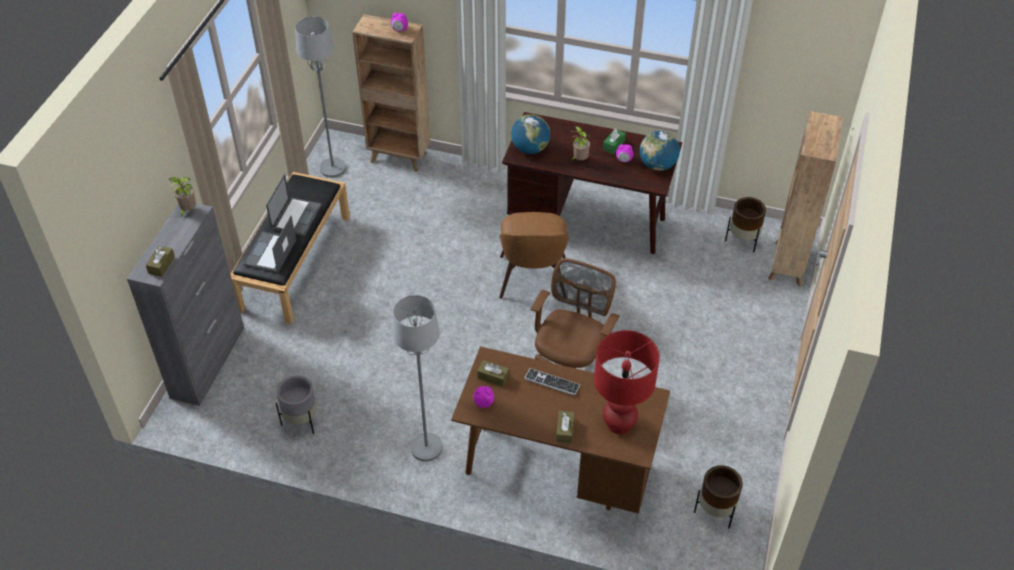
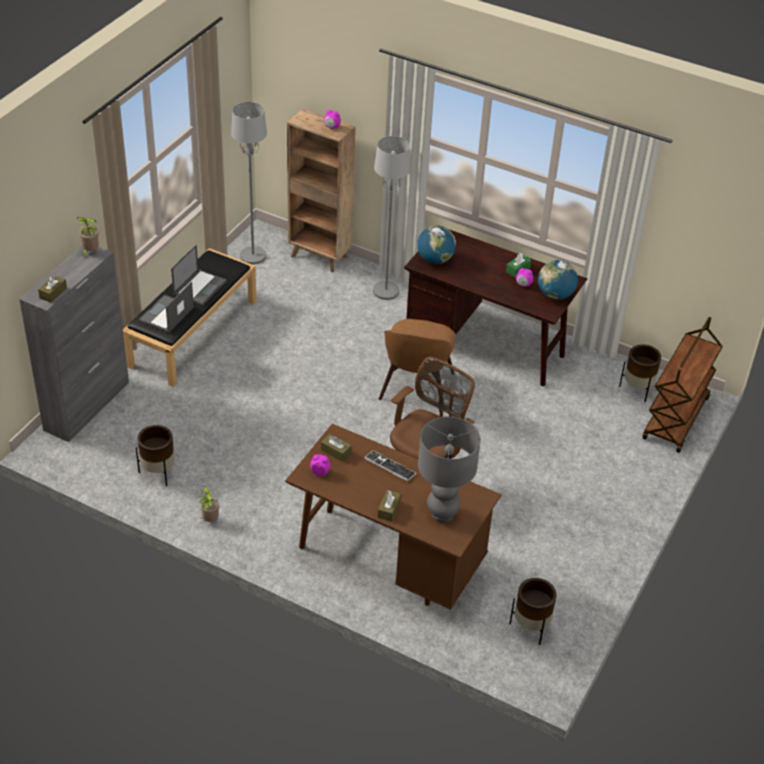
camera: 10 degrees right, 5 degrees down
(301, 421) = (158, 473): grey planter -> brown planter
(426, 448) = (268, 518): grey floor lamp -> grey floor lamp (385, 291)
(579, 160) = (479, 277): potted plant -> potted plant (209, 520)
(619, 424) = (443, 514): red table lamp -> grey table lamp
(788, 265) = (676, 419): brown bookcase -> brown cart

